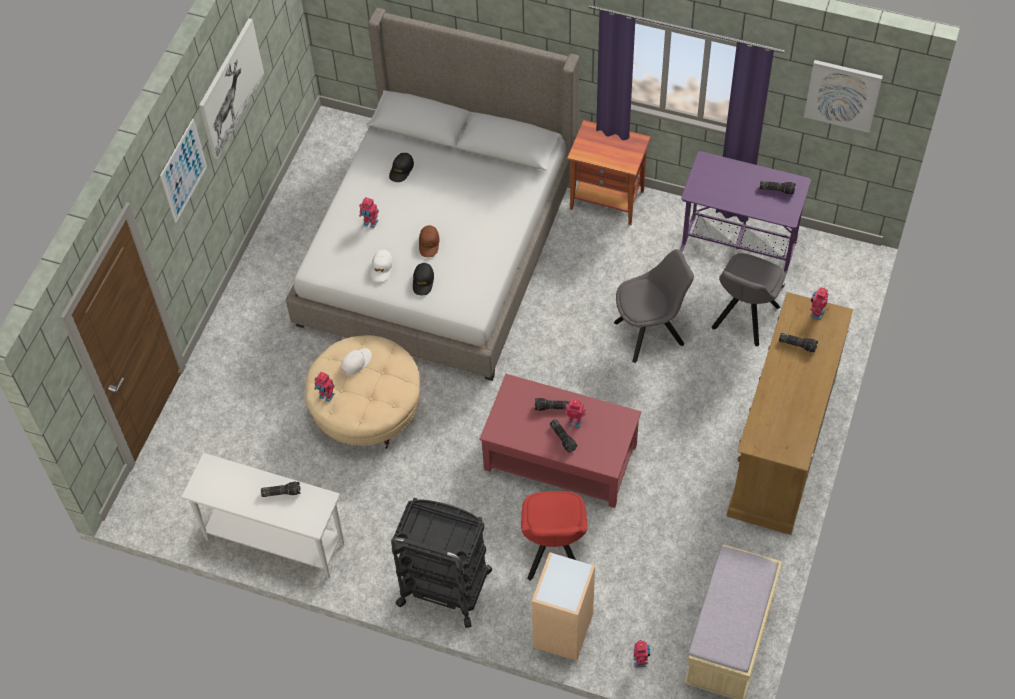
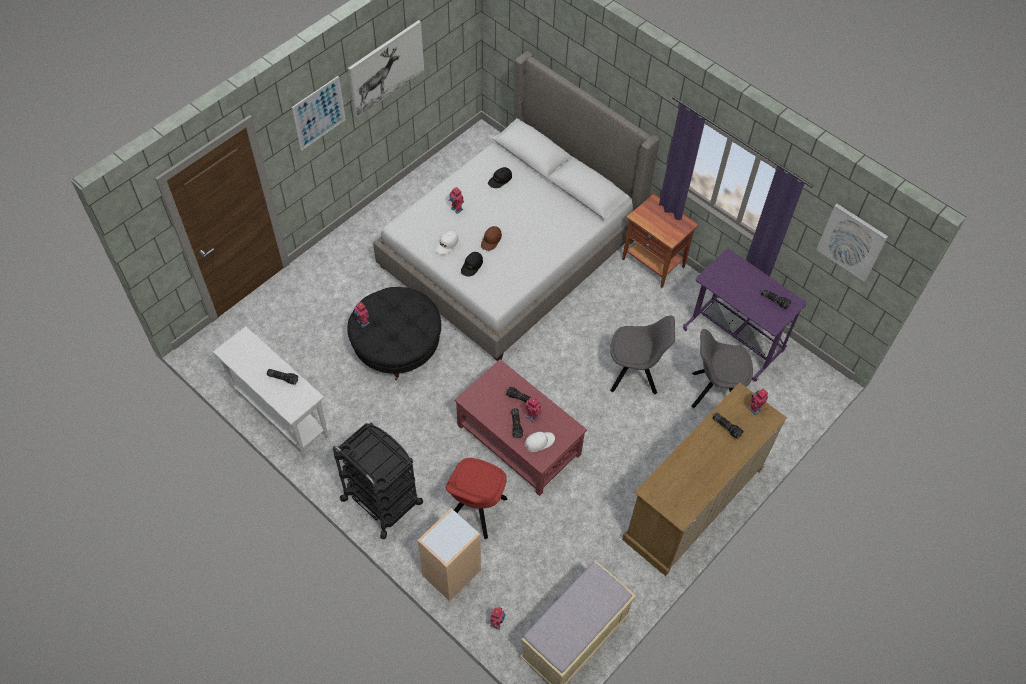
camera: 20 degrees right, 0 degrees up
(356, 362) = (397, 307): white cap -> white cap (539, 442)
(367, 409) = (397, 346): beige ottoman -> black ottoman
(744, 317) = (714, 392): grey chair -> grey chair turned 45 degrees clockwise

